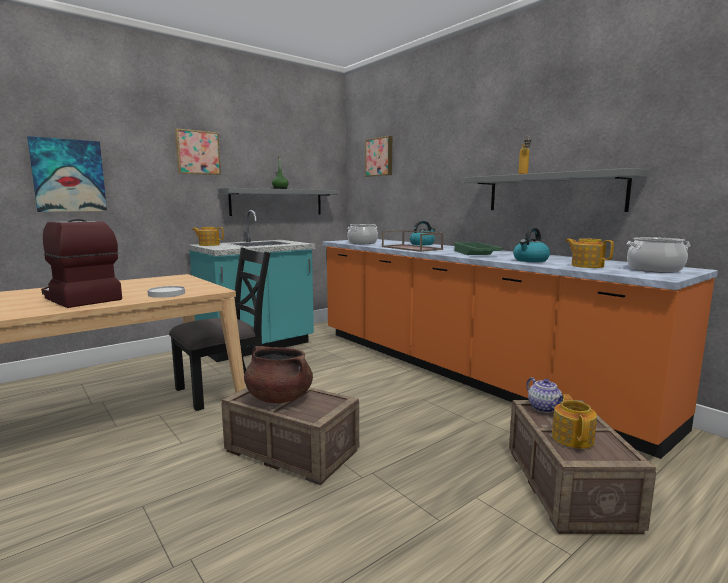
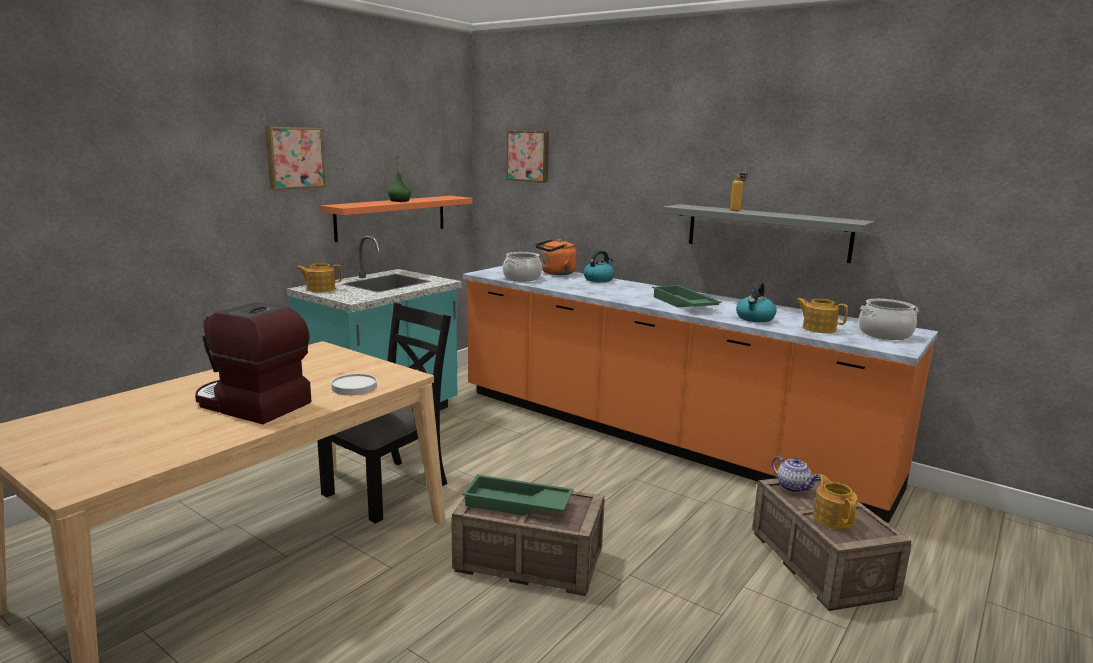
camera: 15 degrees left, 5 degrees up
(68, 175) = (130, 206): picture -> none
(277, 202) = (392, 217): grey shelf -> orange shelf
(279, 398) = (516, 504): brown cooking pot -> green tray
(393, 242) = (556, 273): none -> orange kettle
(412, 248) = (598, 291): brown tray -> none

